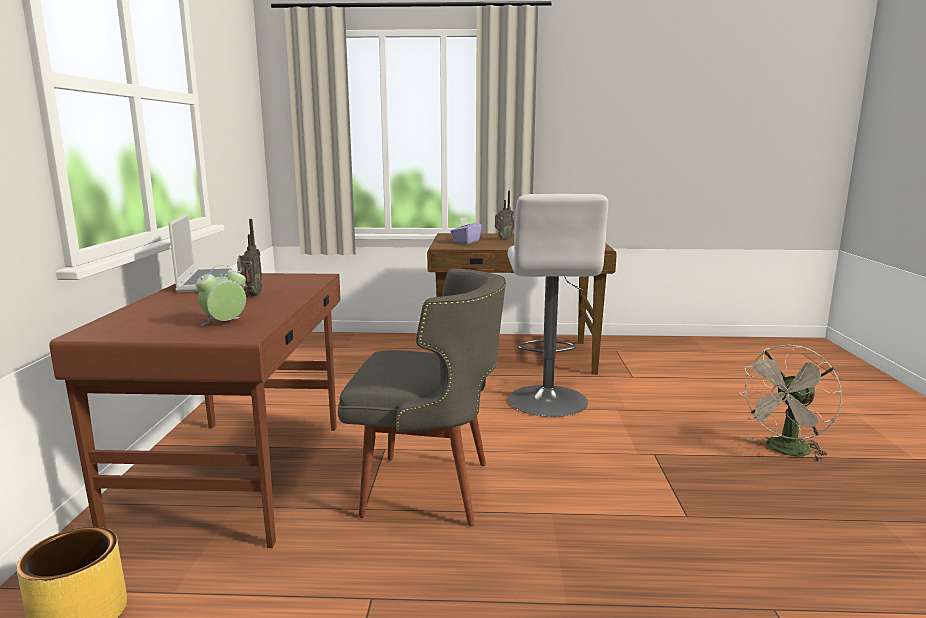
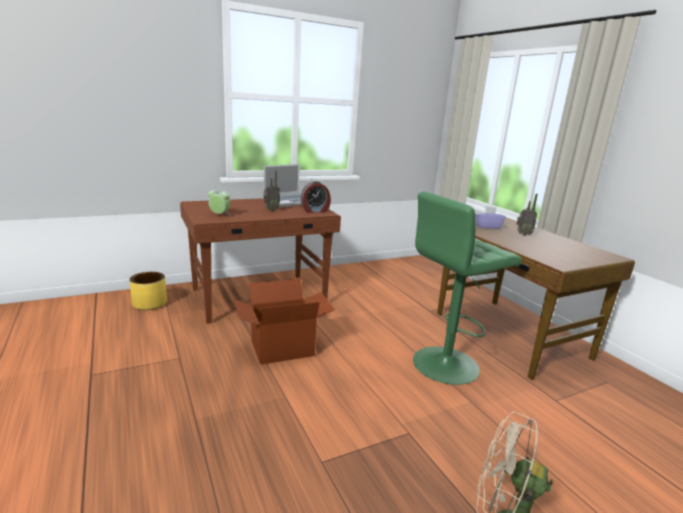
camera: 60 degrees right, 5 degrees up
(297, 278) = (315, 211): none -> alarm clock
(426, 489) = (282, 347): grey chair -> cardboard box
(546, 401) = (444, 364): white stool -> green stool

